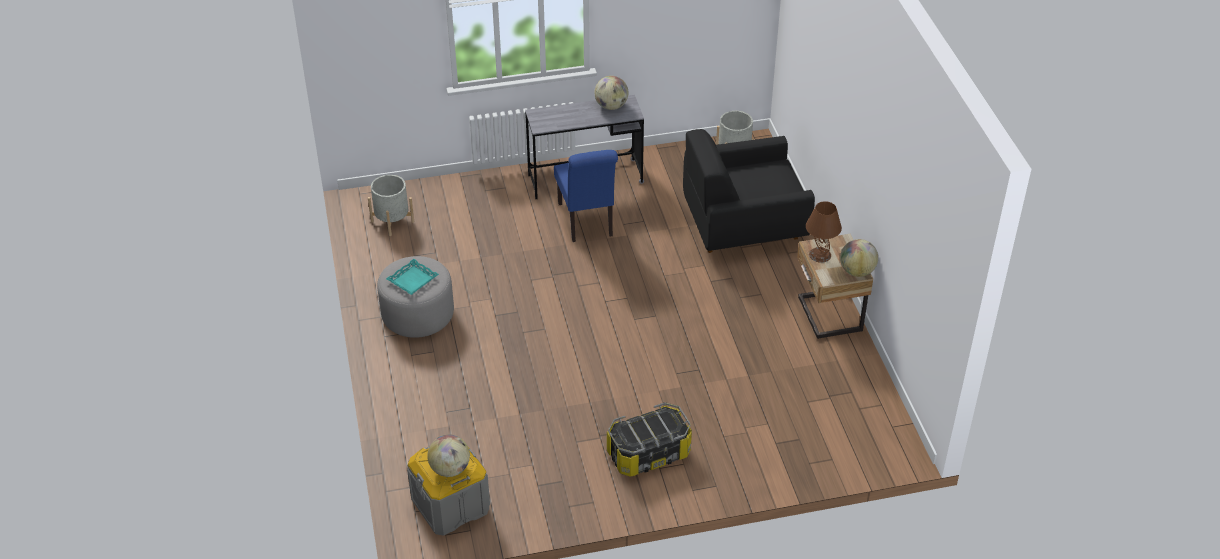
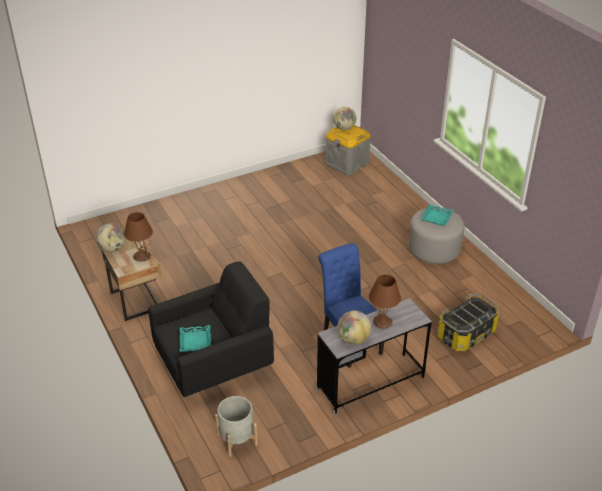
camera: 165 degrees right, 5 degrees down
(392, 221) = (505, 311): grey planter -> none
(574, 116) = (382, 322): none -> brown table lamp
(648, 454) = (246, 201): storage box -> storage box (465, 334)
(765, 176) = (195, 341): none -> turquoise tray

